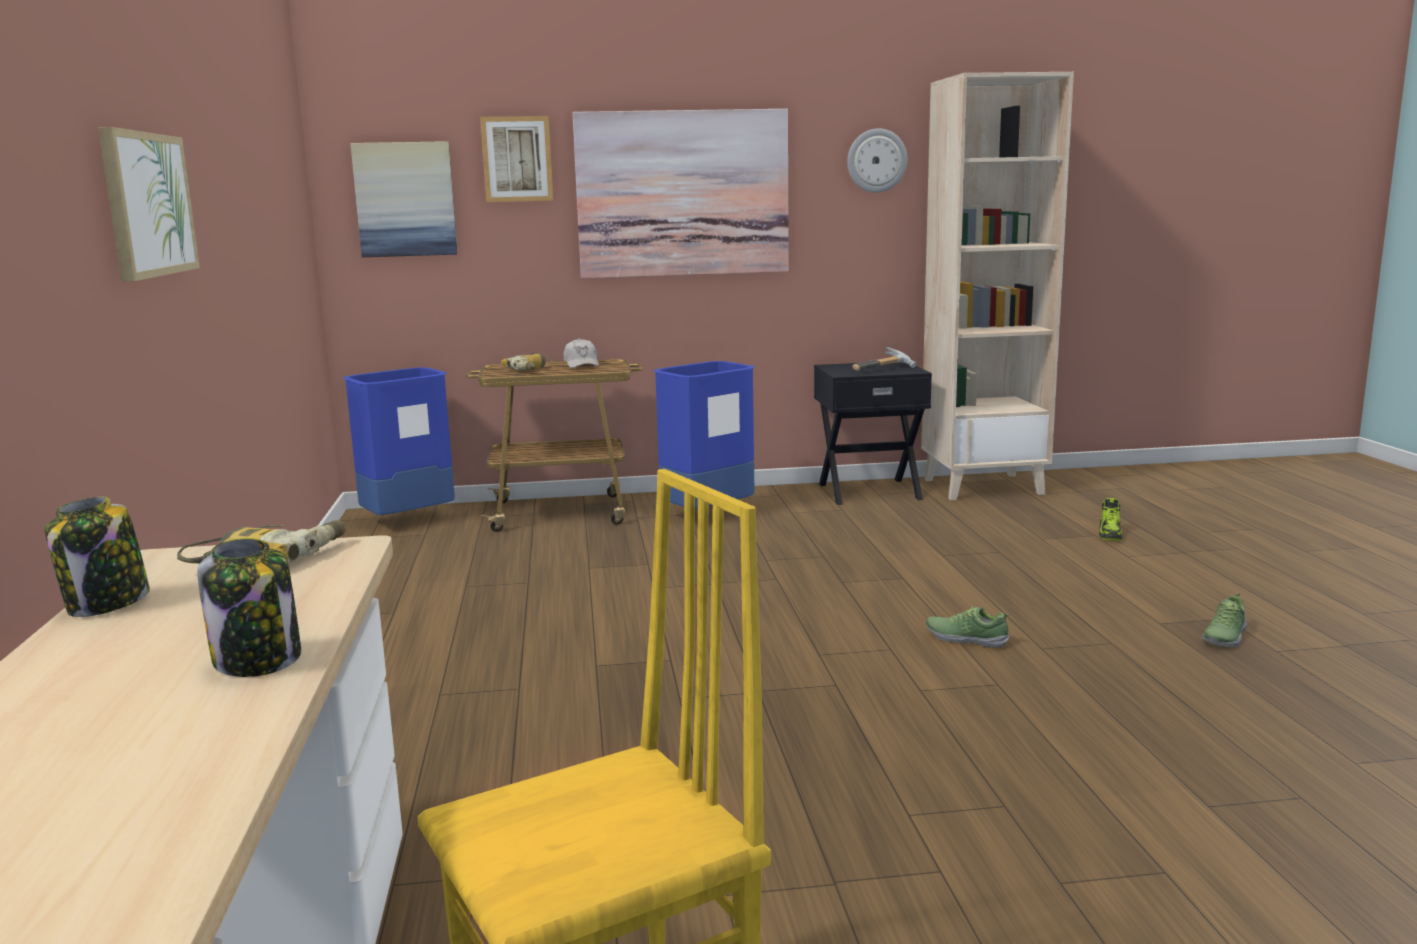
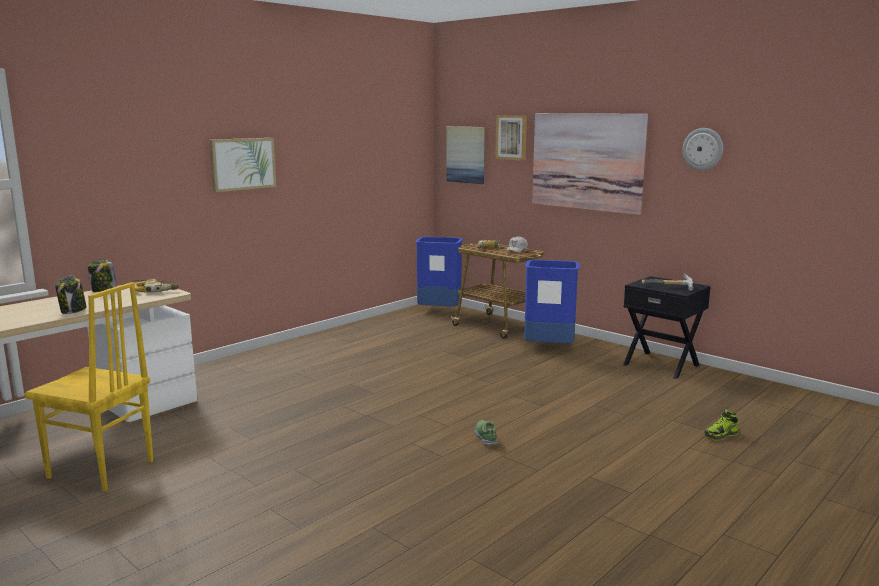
camera: 50 degrees right, 0 degrees up
(983, 486) = (737, 385): beige bookcase -> none
(1224, 637) = (599, 497): shoe -> none

